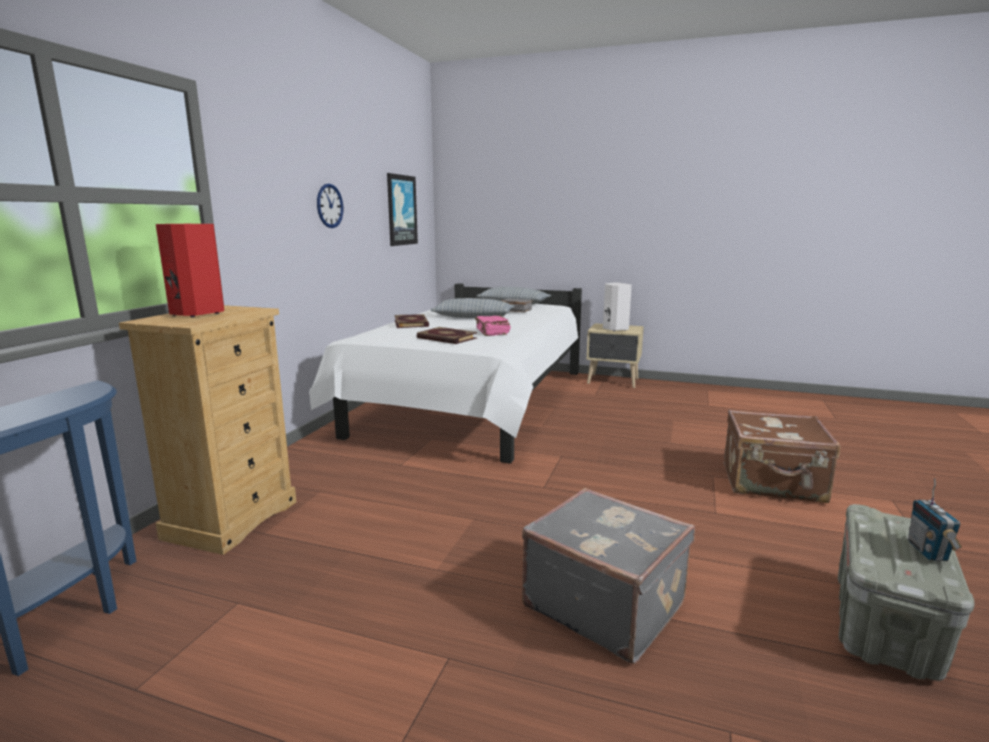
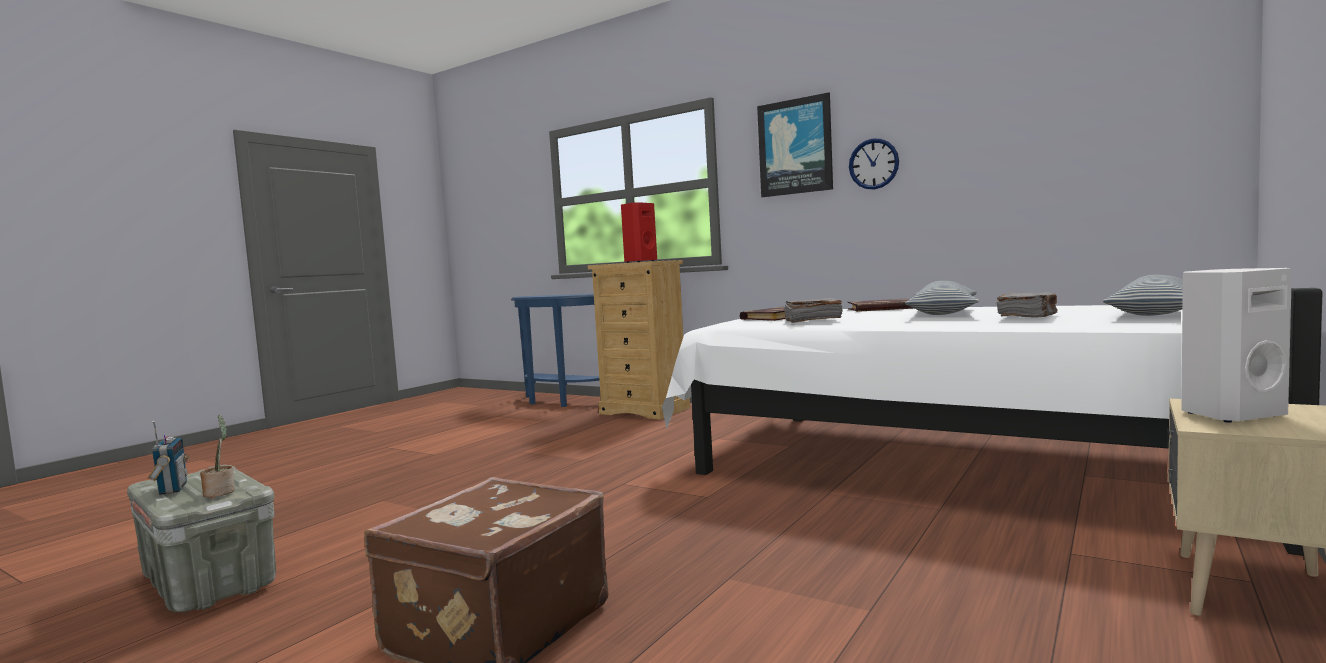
camera: 105 degrees right, 10 degrees down
(401, 210) = (1079, 141): picture -> picture (795, 147)
(492, 332) = (812, 320): pink book -> grey book
(604, 604) = (416, 489): grey suitcase -> none
(889, 519) = (220, 492): none -> potted plant
(928, 551) = (172, 489): radio -> radio turned 45 degrees clockwise

